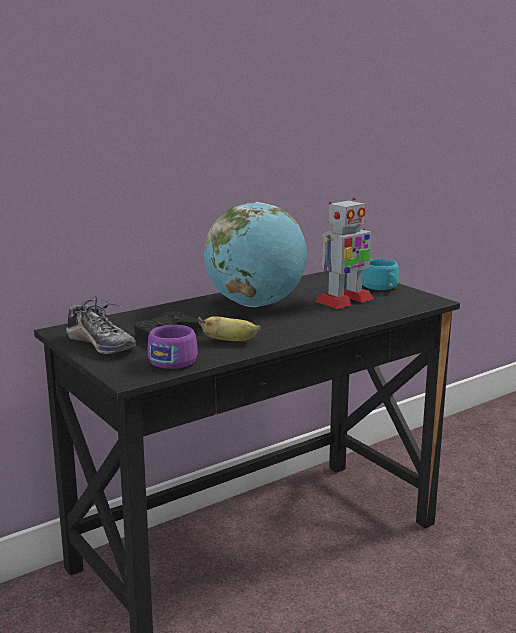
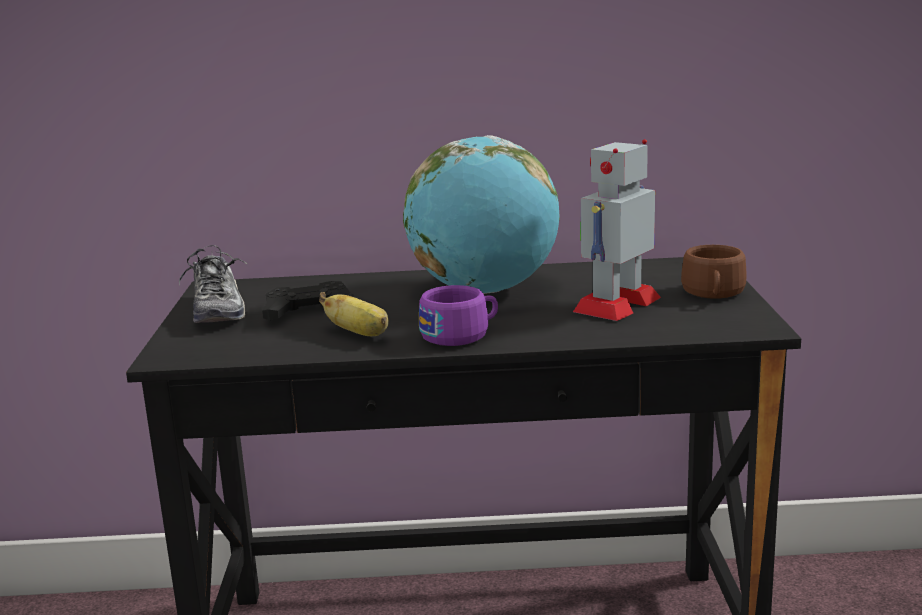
camera: 35 degrees right, 0 degrees up
(176, 359) = (256, 345): purple cup -> purple cup (461, 335)
(344, 300) = (617, 304): toy robot -> toy robot turned 135 degrees clockwise
(381, 287) = (713, 293): turquoise cup -> brown cup

